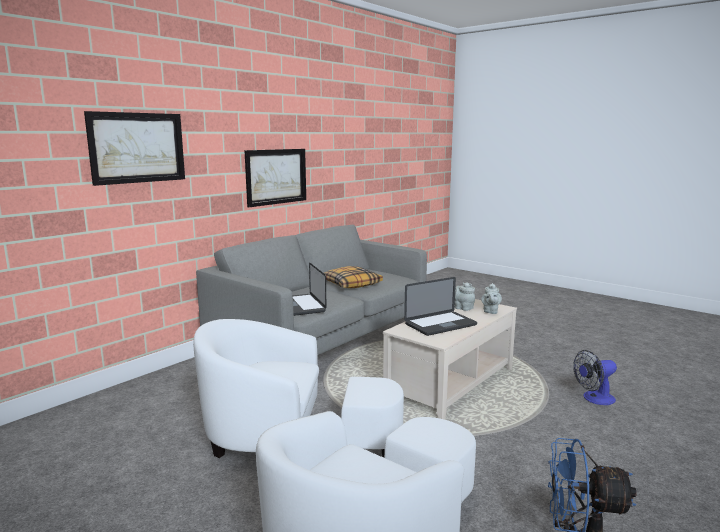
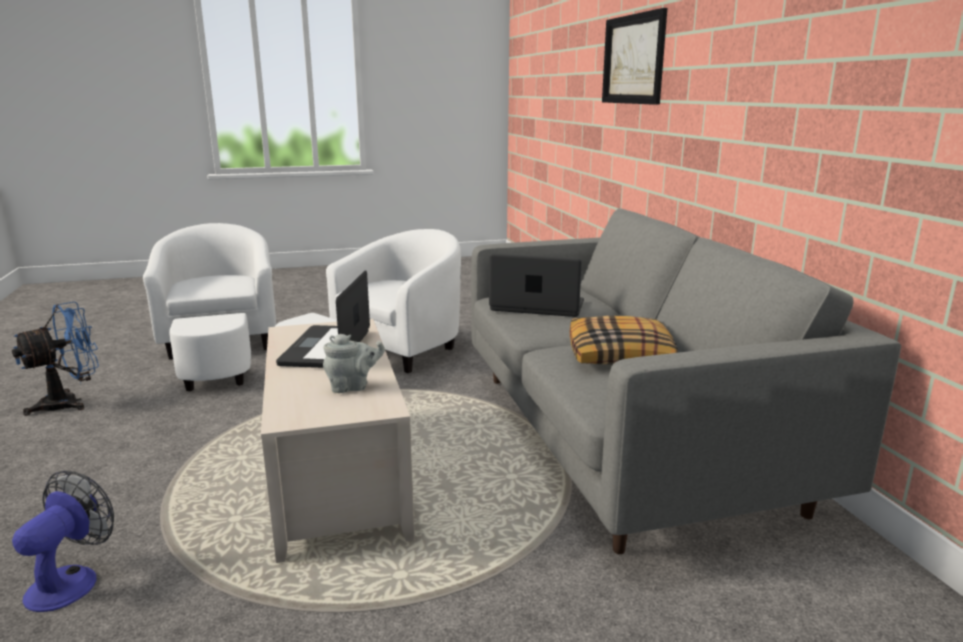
camera: 125 degrees right, 5 degrees up
(276, 176) = (772, 118): picture -> none
(490, 311) = (294, 399): grey teapot -> none

